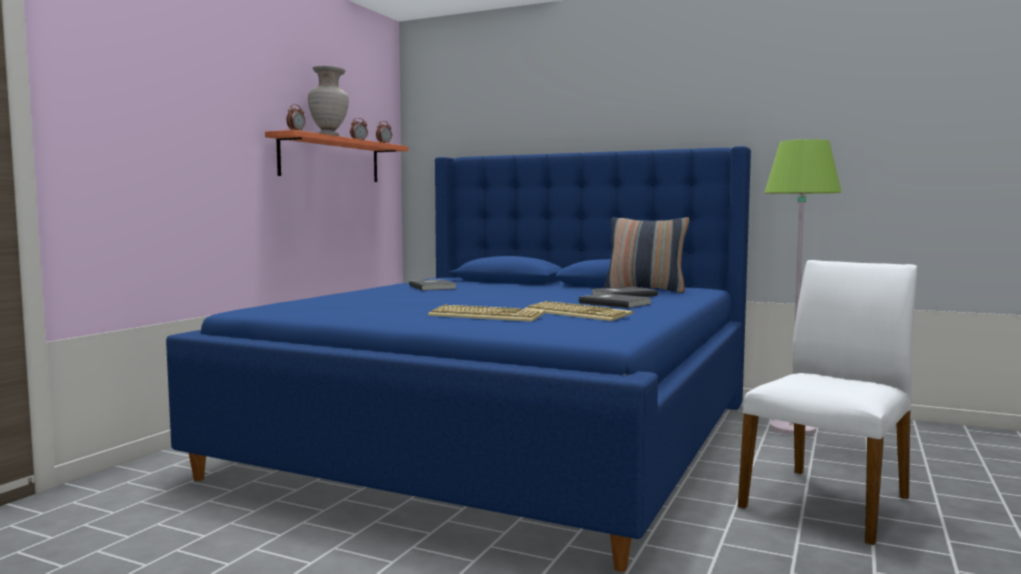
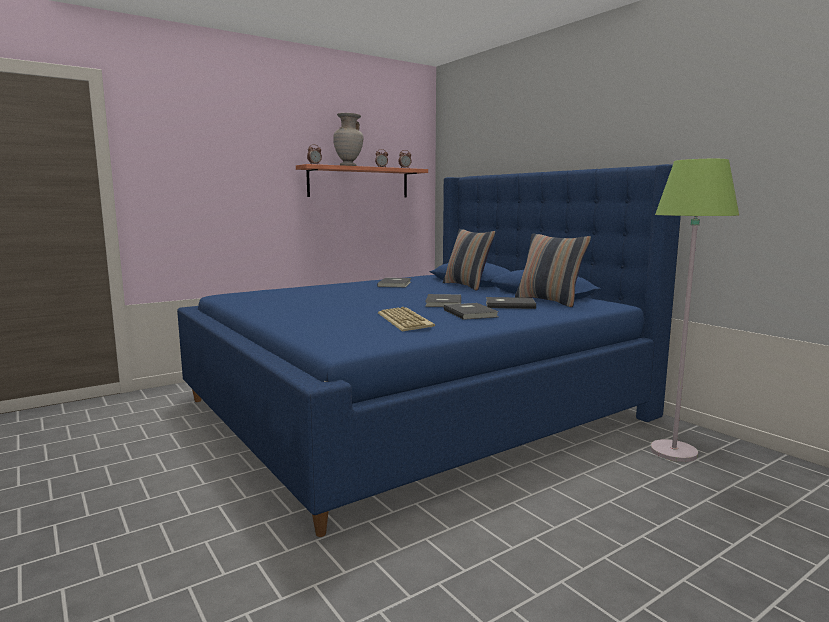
camera: 30 degrees right, 5 degrees up
(488, 315) = (337, 315): keyboard -> none
(518, 284) = (466, 286): none -> pillow
(553, 298) = (442, 303): none -> grey book
(828, 501) = (584, 531): white chair -> none

